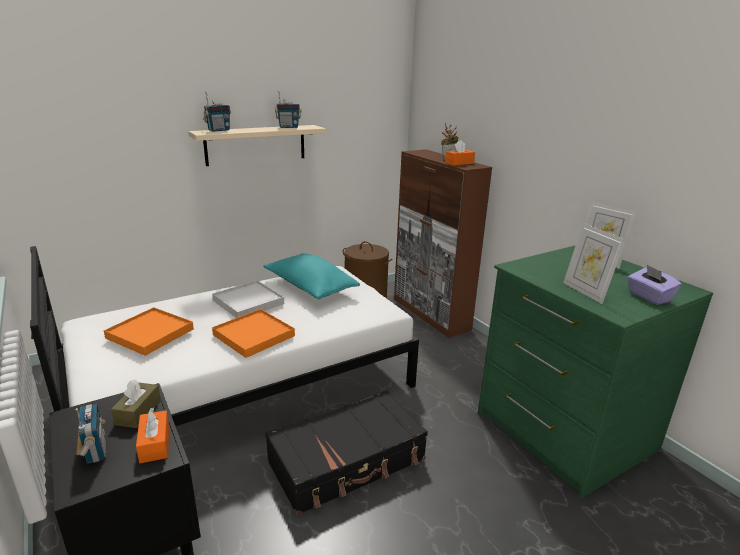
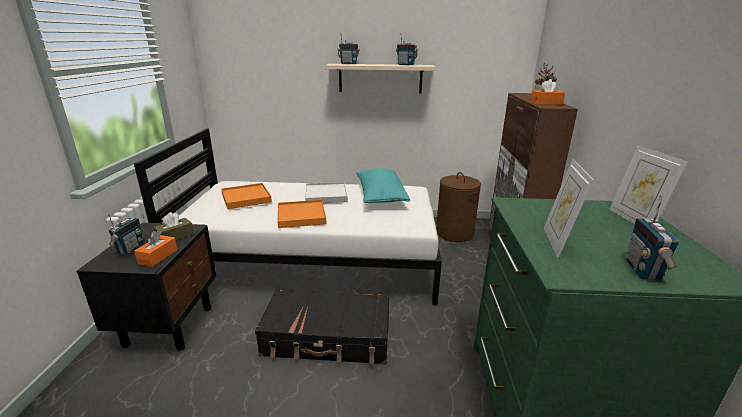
camera: 35 degrees right, 0 degrees up
(649, 297) = (643, 270): purple tissue box -> radio

